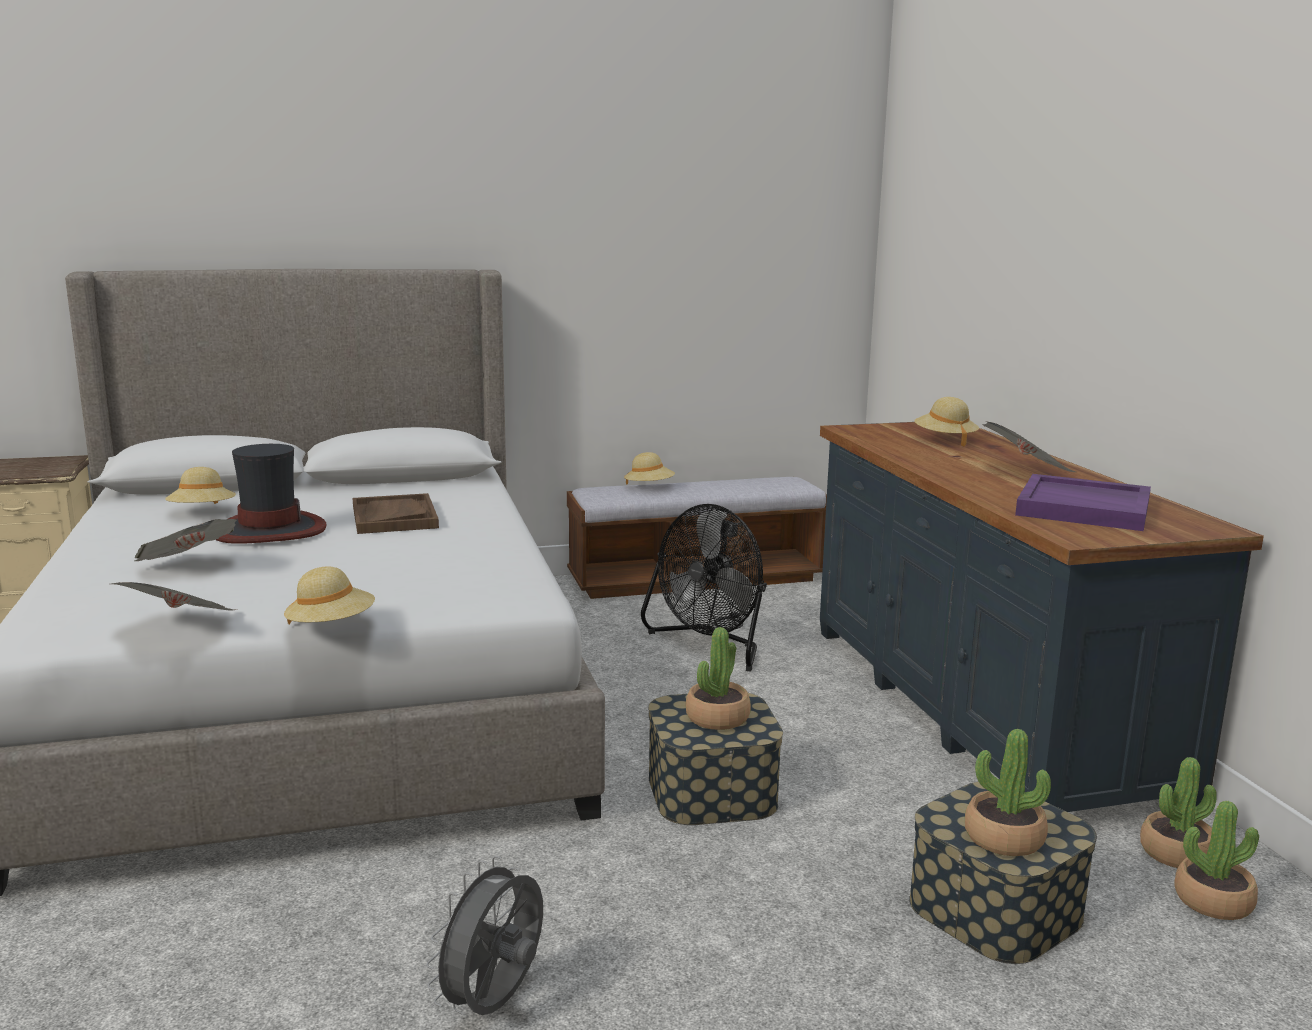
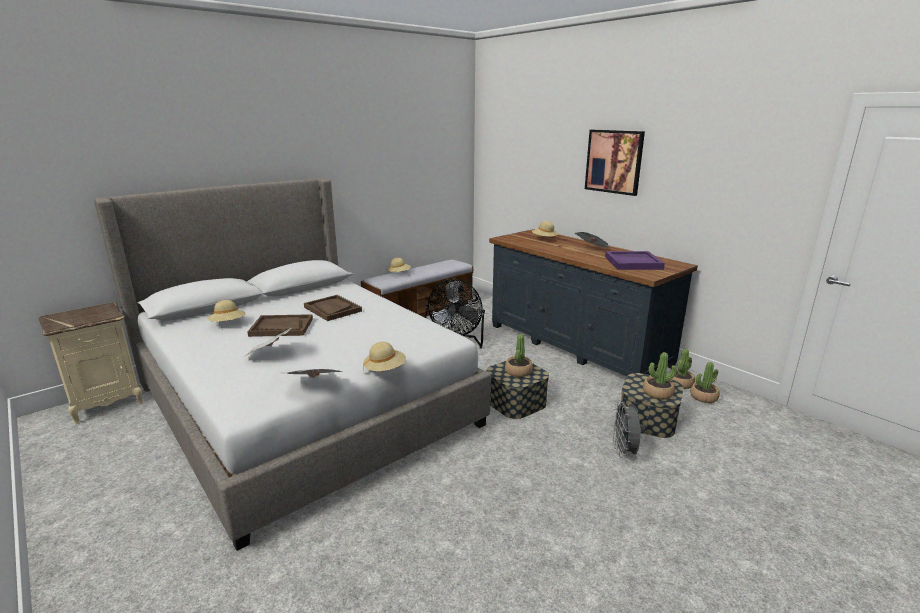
camera: 25 degrees left, 5 degrees up
(269, 530) = (281, 327): hat -> brown tray
(495, 1004) = (522, 512): grey fan -> grey fan (624, 452)
(1110, 257) = (614, 161): none -> picture

